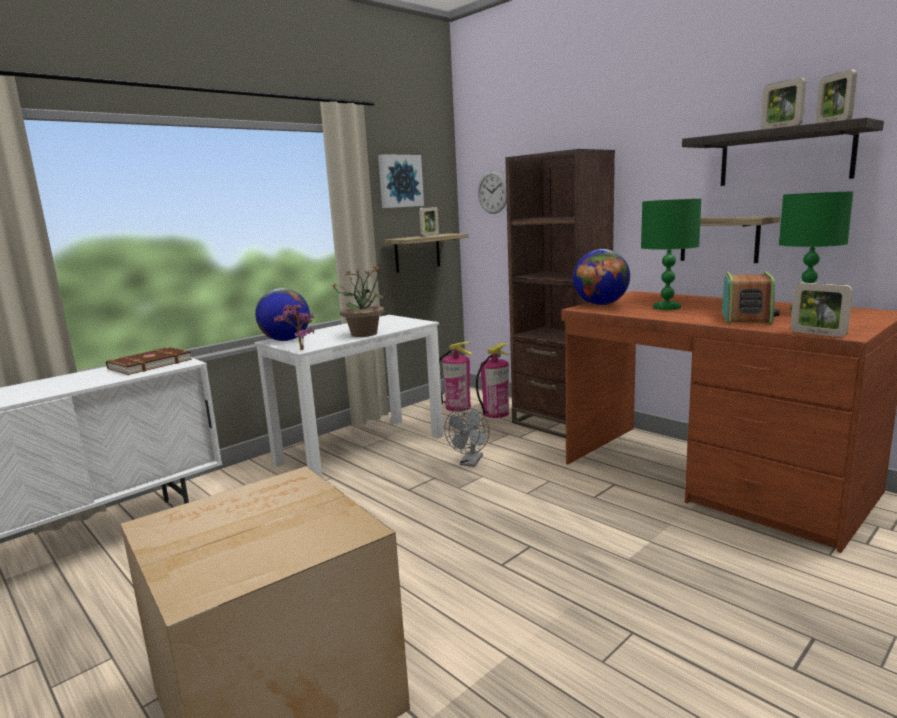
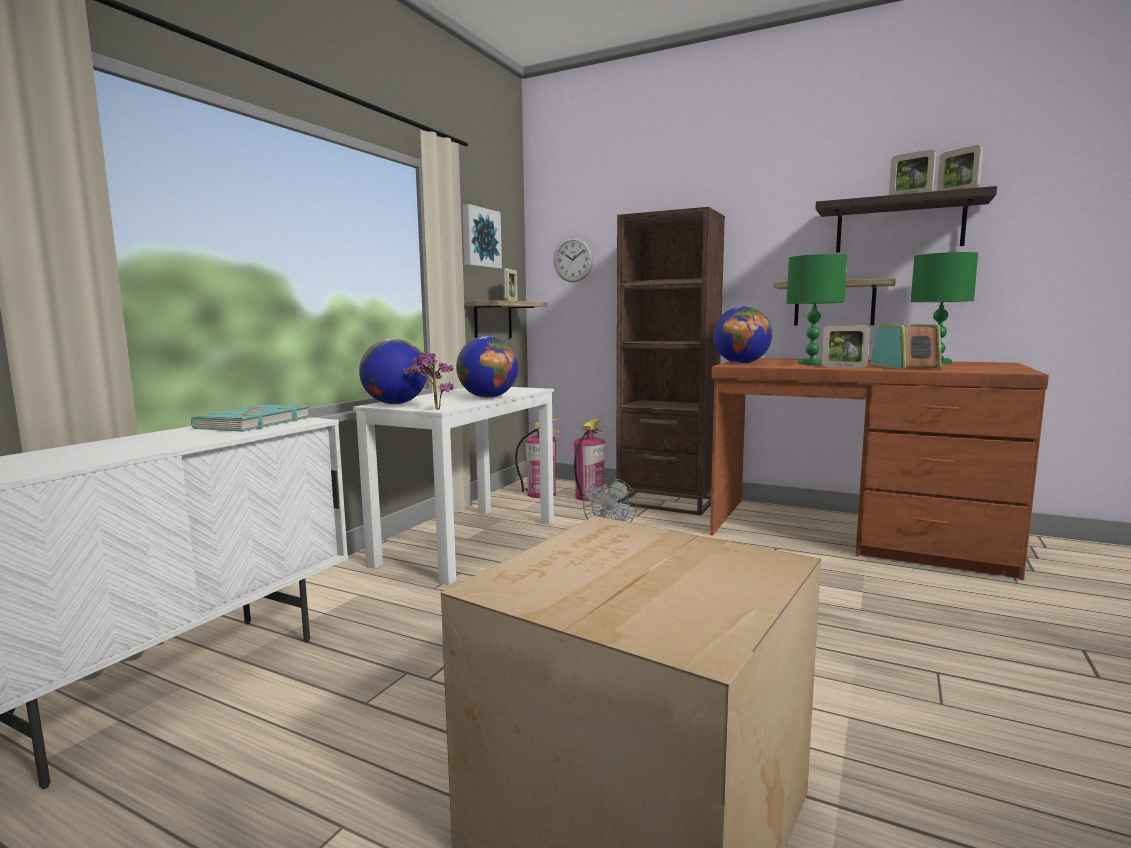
camera: 20 degrees left, 5 degrees down
(149, 364) = (252, 423): brown book -> turquoise book
(365, 334) = (488, 397): potted plant -> globe
(817, 334) = (996, 372): picture frame -> picture frame (844, 367)

